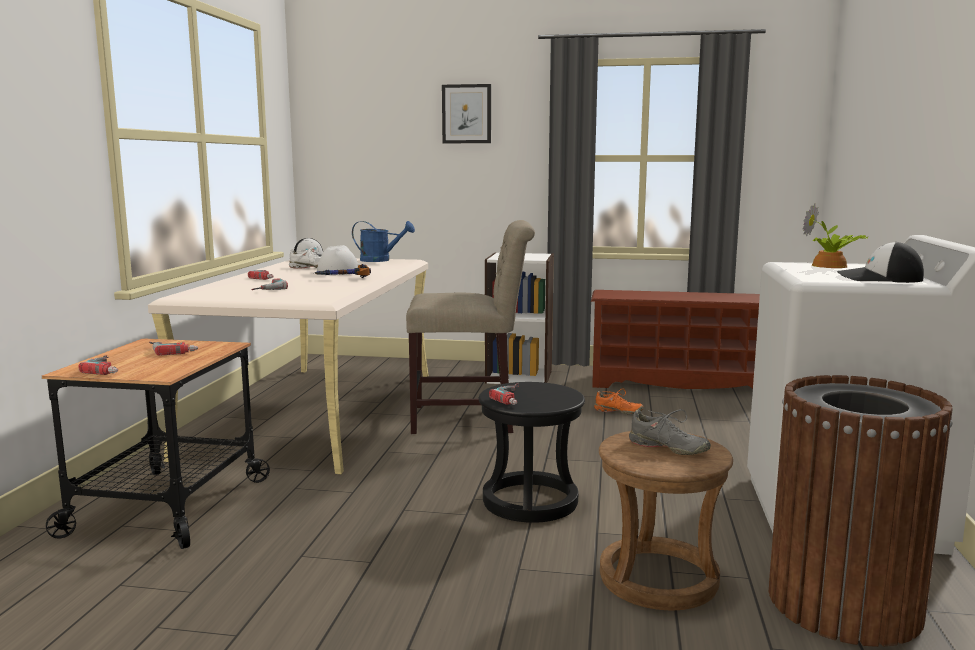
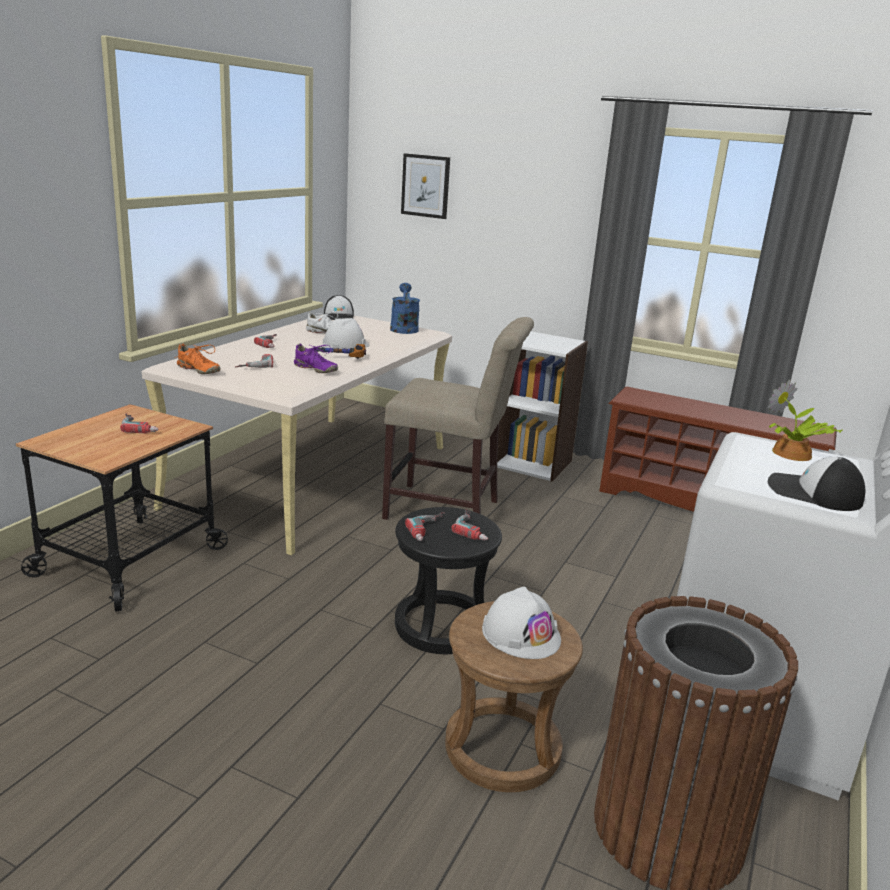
camera: 15 degrees right, 10 degrees up
(110, 368) = (73, 443): power drill -> power drill (475, 528)
(331, 286) = (315, 369): none -> purple shoe
(380, 260) = (403, 328): blue watering can -> blue watering can turned 120 degrees counterclockwise
(466, 114) = (519, 176): picture -> picture (425, 186)
(618, 411) = (604, 529): orange shoe -> orange shoe (198, 370)
(667, 448) = (521, 634): grey shoe -> white hard hat

